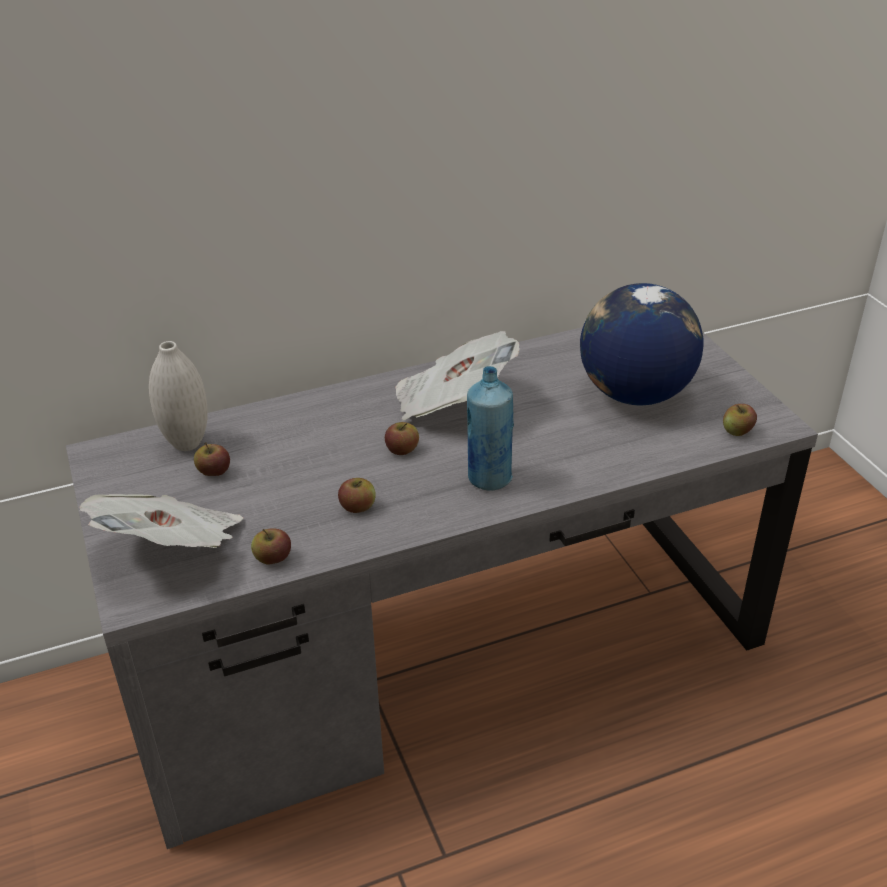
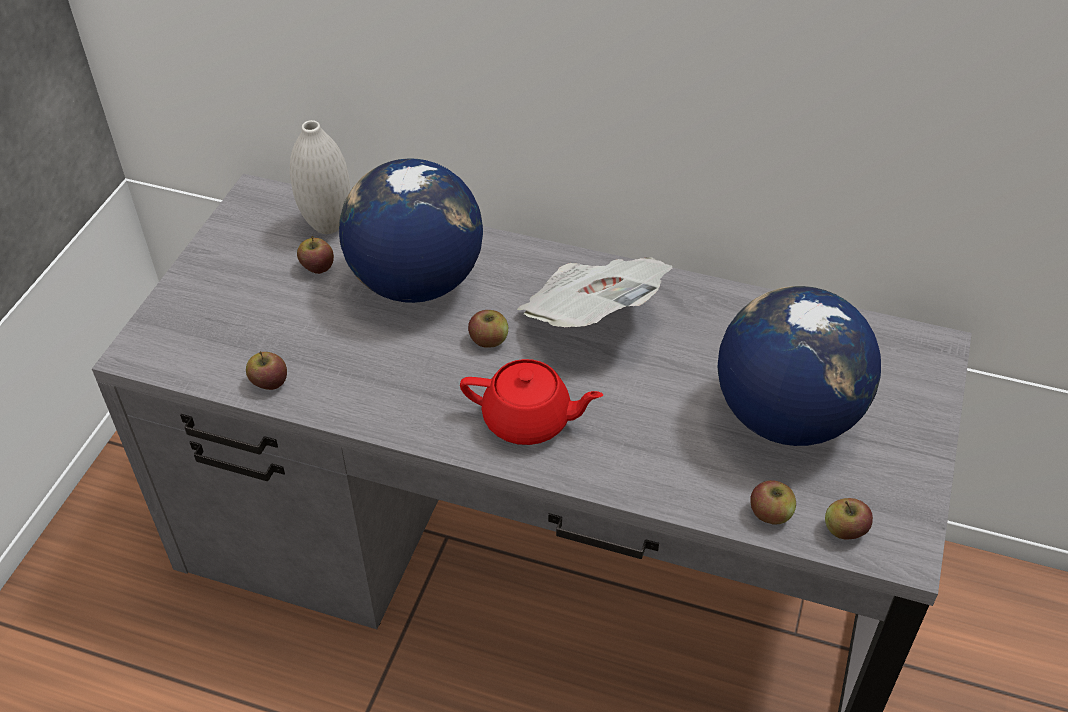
camera: 40 degrees right, 10 degrees up
(173, 548) = (213, 323): newspaper -> none
(304, 443) = (416, 282): none -> globe
(357, 506) = (386, 375): apple -> apple (770, 513)
(489, 478) = (529, 420): blue bottle -> red teapot

